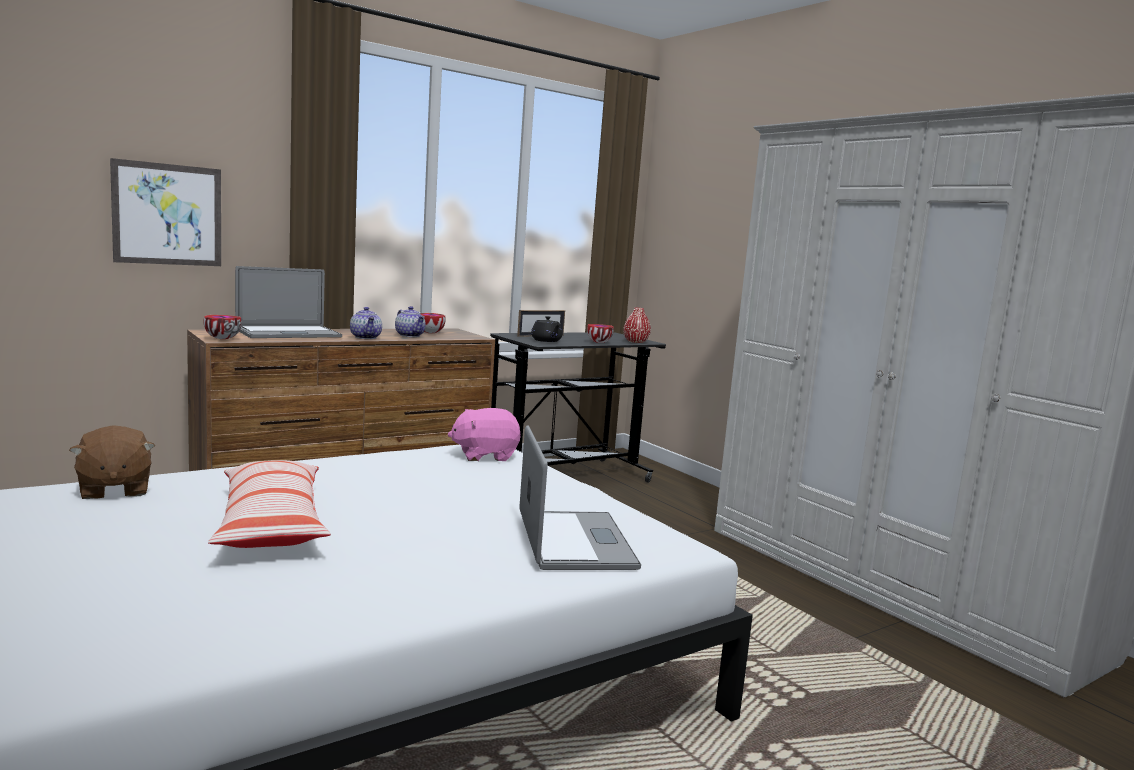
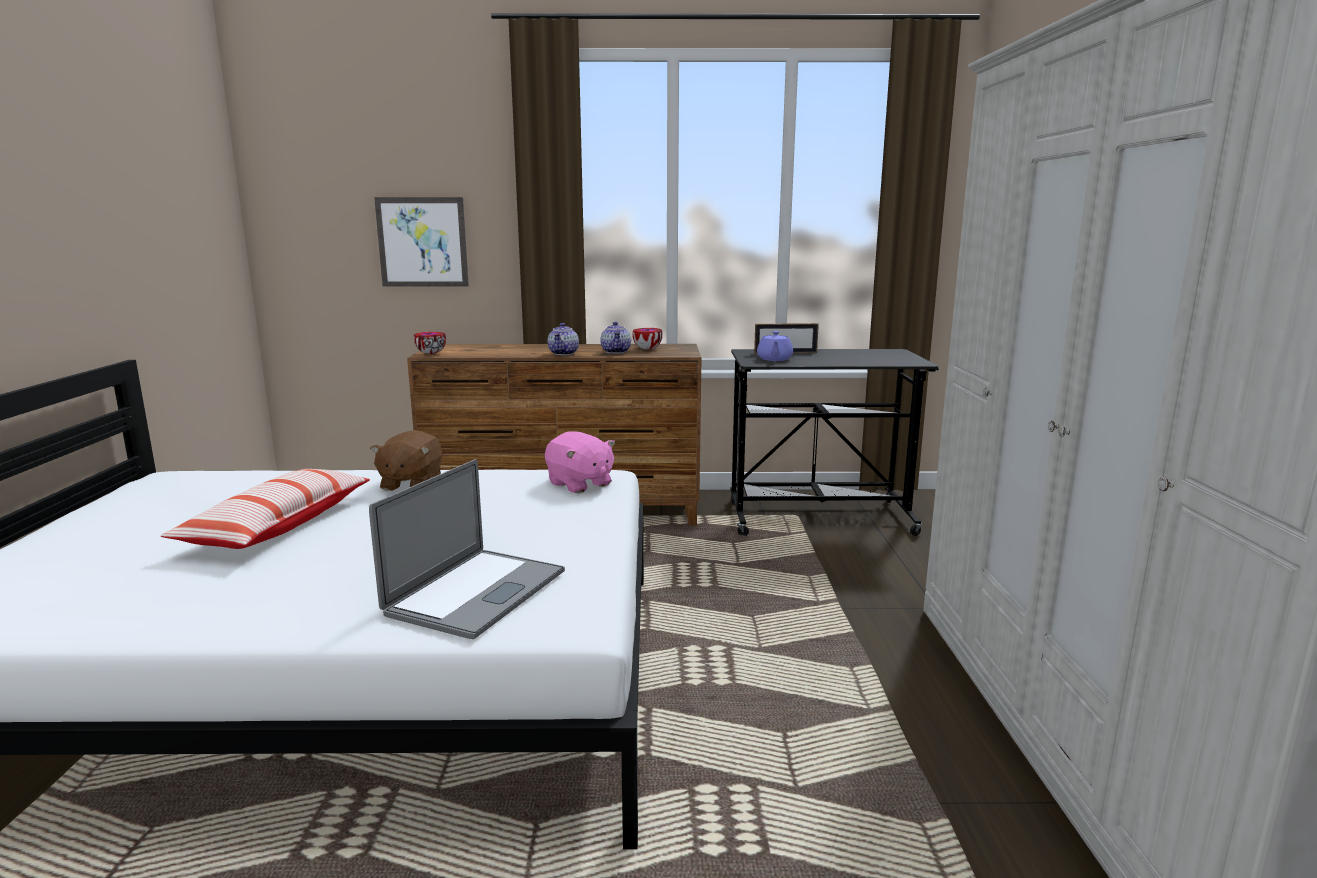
camera: 35 degrees right, 5 degrees up
(113, 490) = (239, 480): brown plush toy -> brown plush toy (410, 484)
(288, 333) = (504, 348): laptop -> none
(485, 455) = (579, 484): pink plush toy -> pink plush toy turned 150 degrees counterclockwise
(546, 341) = (774, 359): black teapot -> purple teapot
(598, 342) = (839, 362): bowl -> none
(636, 342) = (897, 362): red vase -> none

